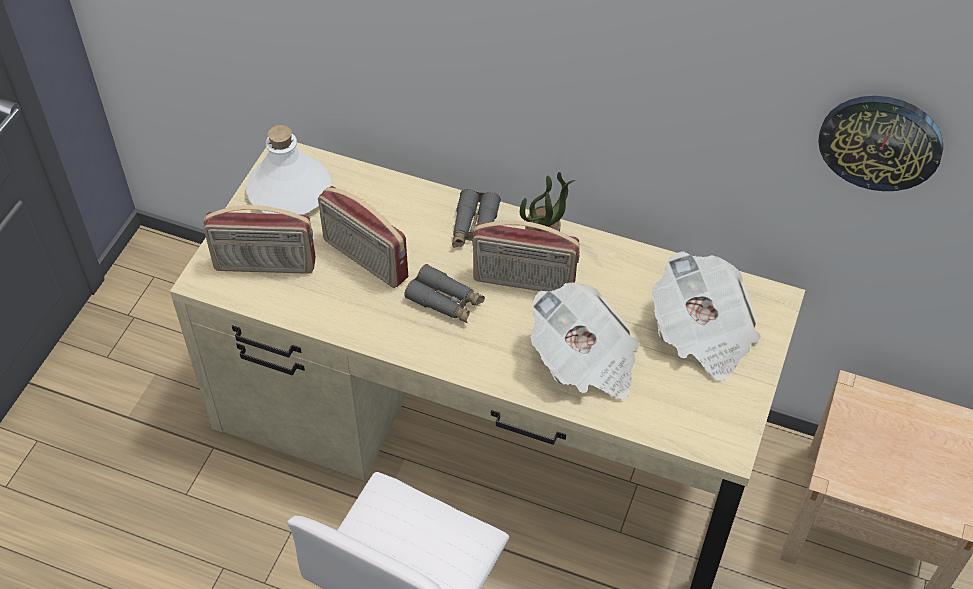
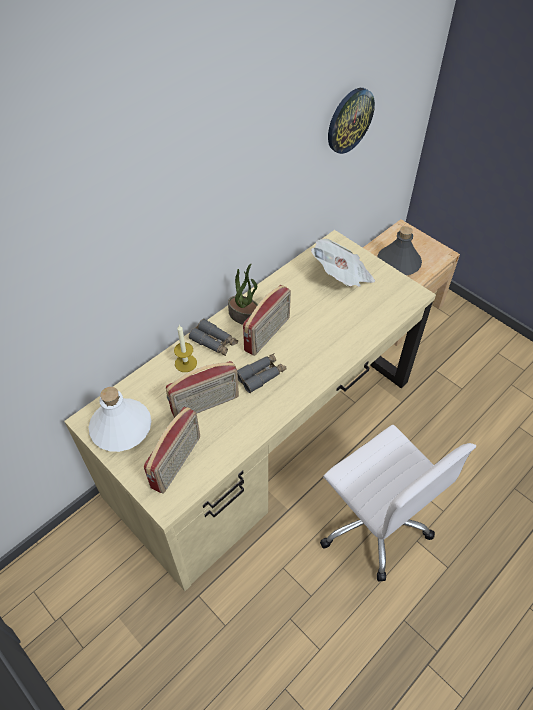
camera: 65 degrees left, 0 degrees up
(421, 212) = (185, 363): none -> candle
(584, 361) = (335, 328): newspaper -> none
(877, 448) = (398, 263): none -> grey bottle

